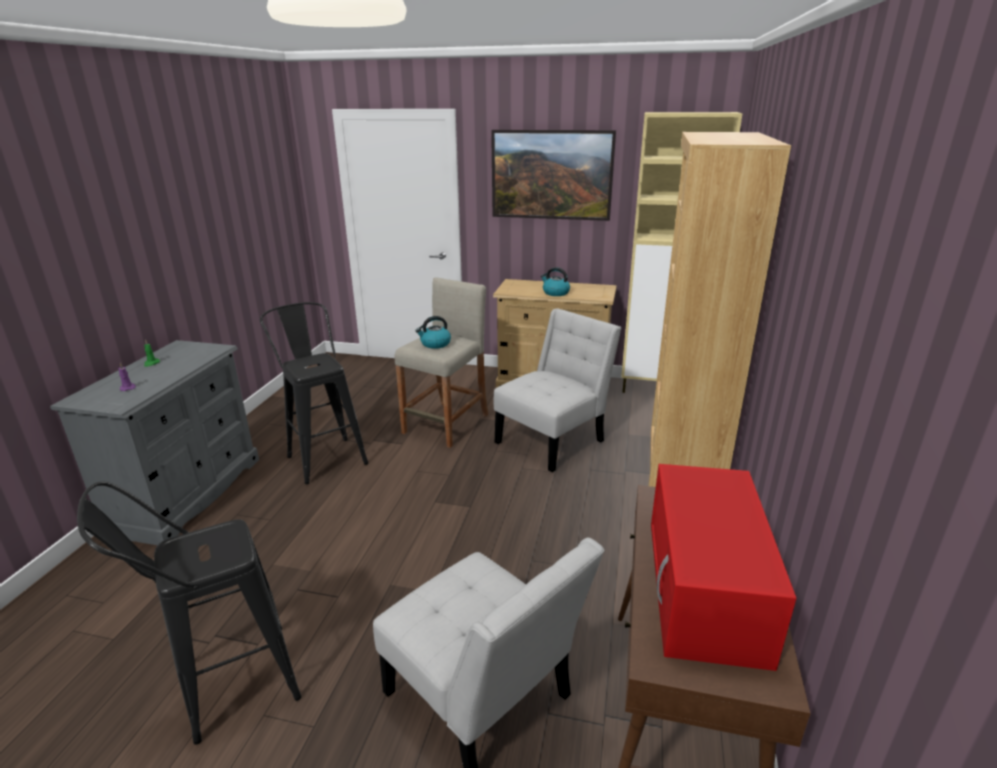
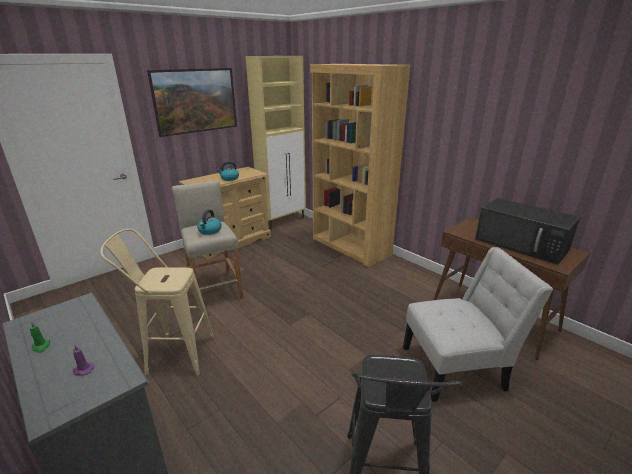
camera: 55 degrees left, 0 degrees up
(324, 456) = (174, 354): black stool -> beige stool
(554, 439) = (283, 264): white chair -> none
(706, 589) = (522, 244): red microwave -> black microwave

